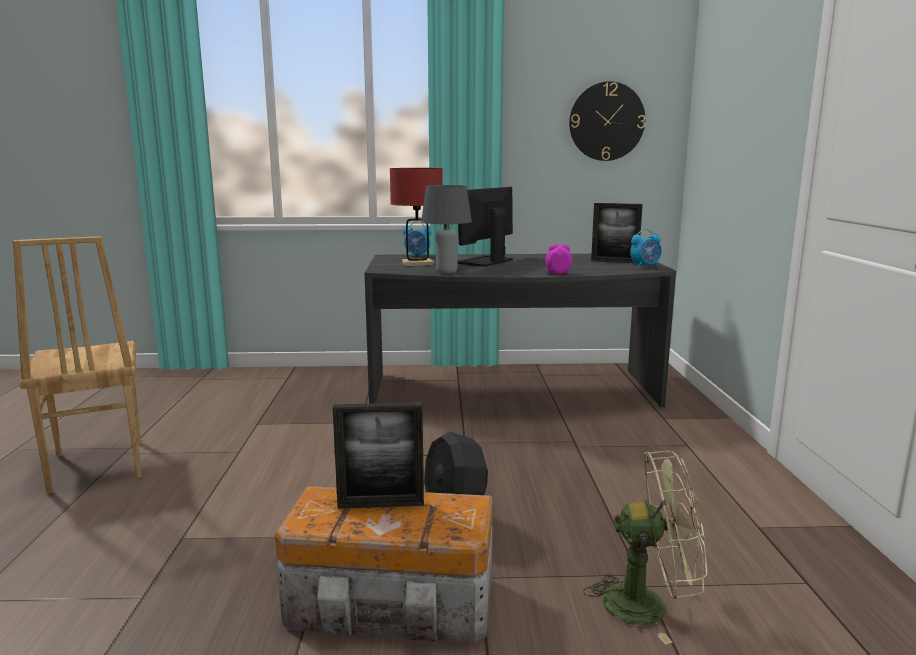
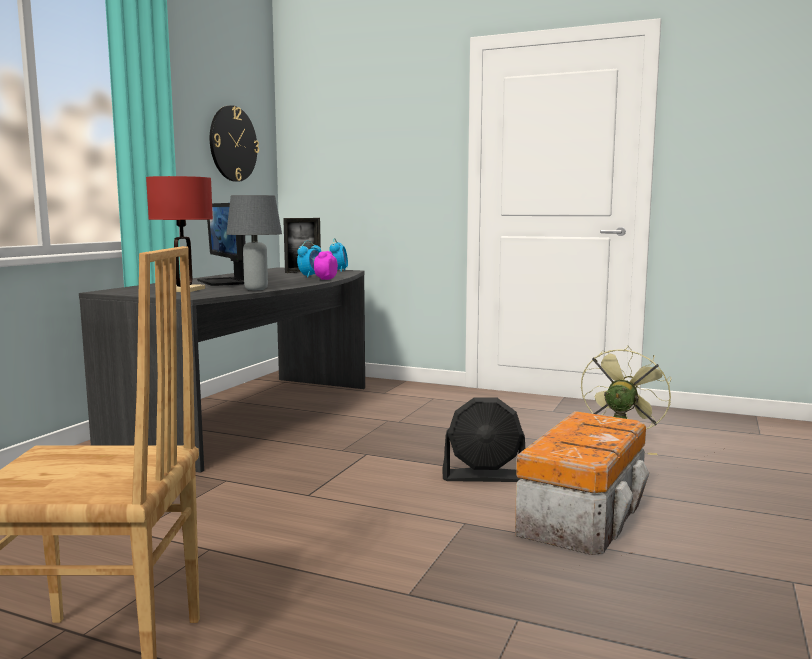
camera: 65 degrees left, 5 degrees down
(381, 505) = (574, 434): picture frame -> none
(417, 256) = (135, 287): alarm clock -> alarm clock (311, 276)

